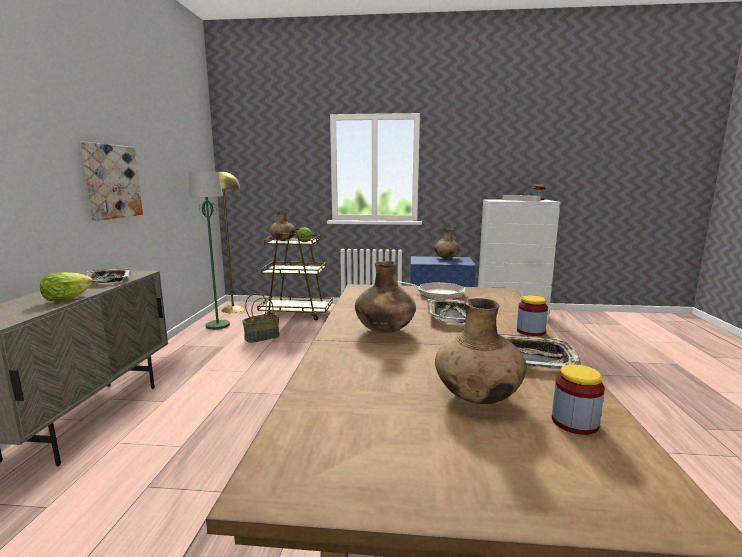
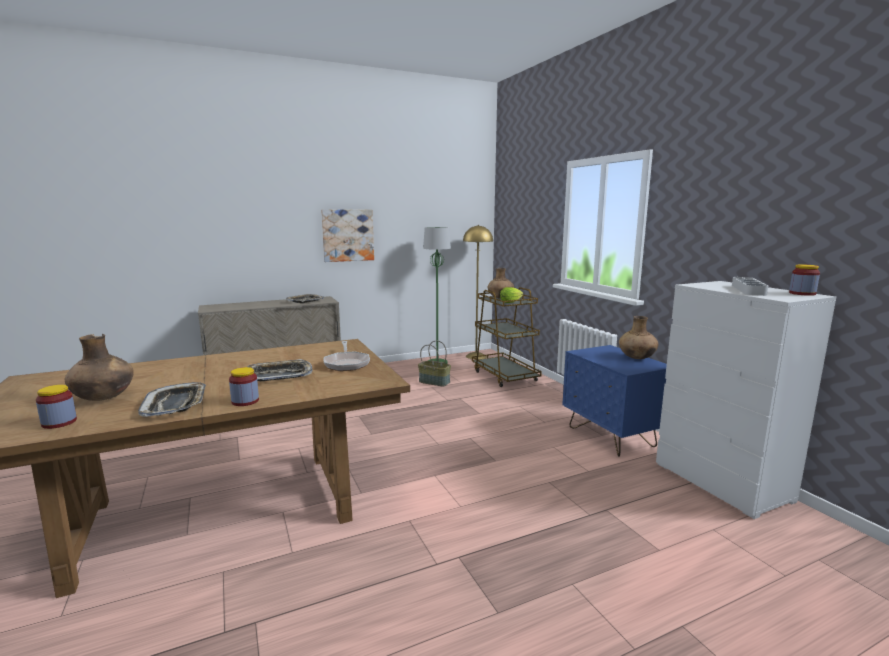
camera: 60 degrees right, 0 degrees up
(66, 299) = (256, 306): lettuce -> none
(385, 331) = (229, 365): brown vase -> none

